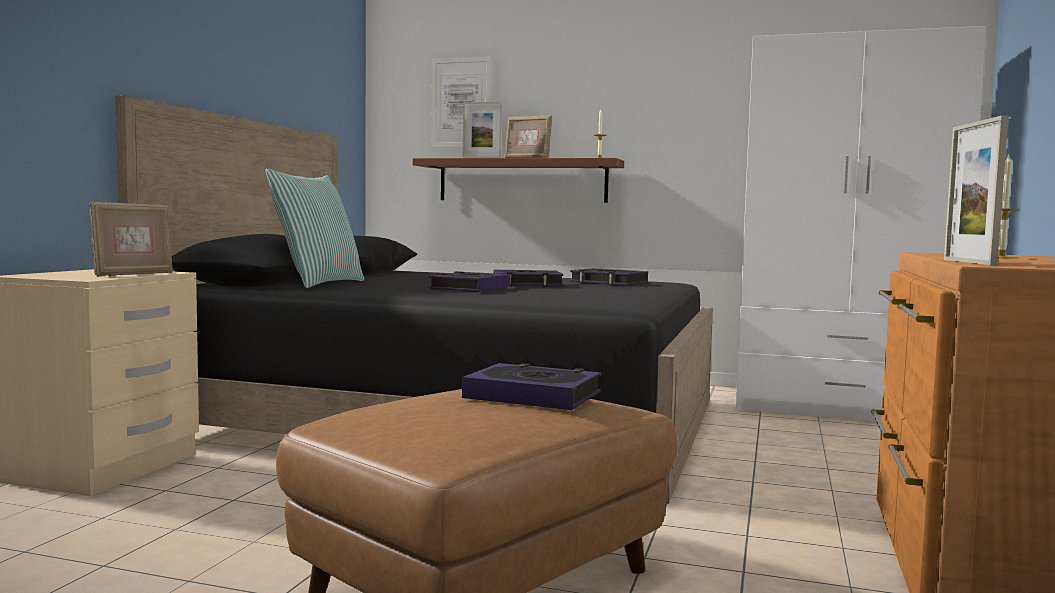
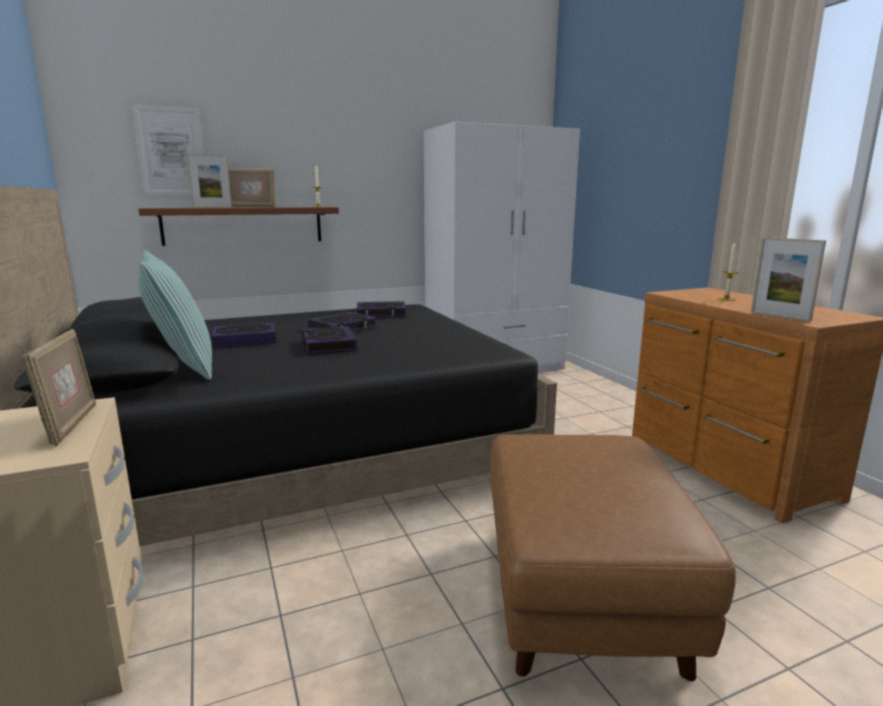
camera: 40 degrees left, 10 degrees up
(532, 396) = (585, 451): book -> book (245, 340)

